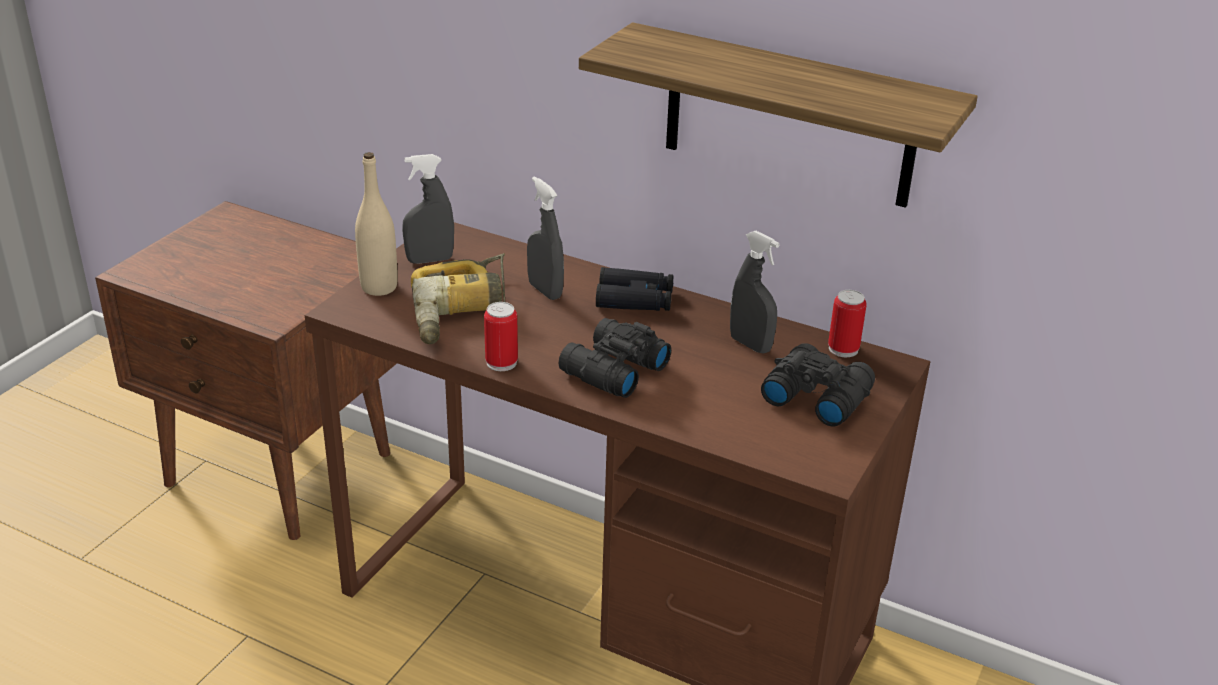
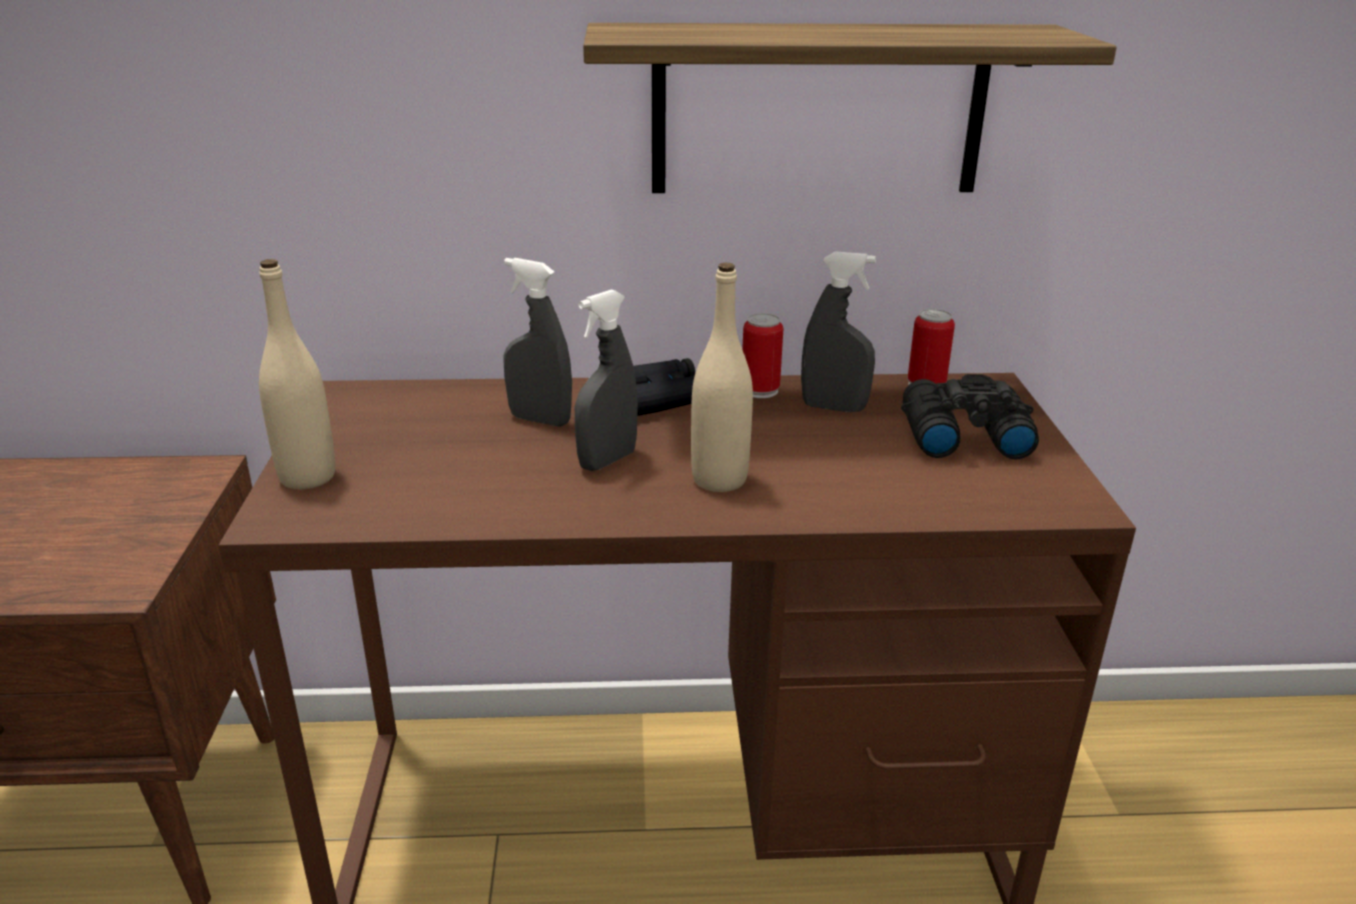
camera: 30 degrees left, 5 degrees down
(430, 260) = (351, 427): grey spray bottle -> grey spray bottle (607, 460)
(462, 312) = (457, 472): power drill -> none
(501, 362) = (574, 514): can -> can (760, 390)
(611, 370) = (719, 479): black binoculars -> beige bottle

